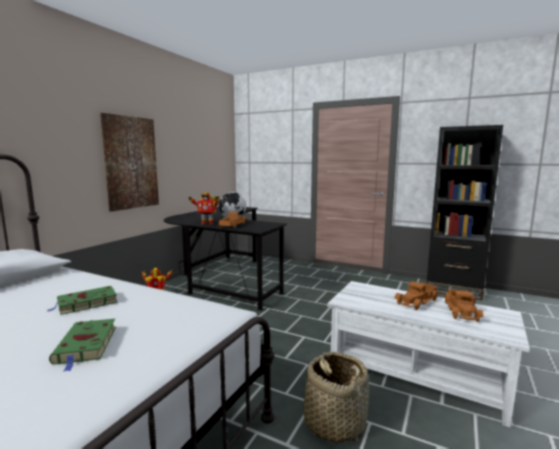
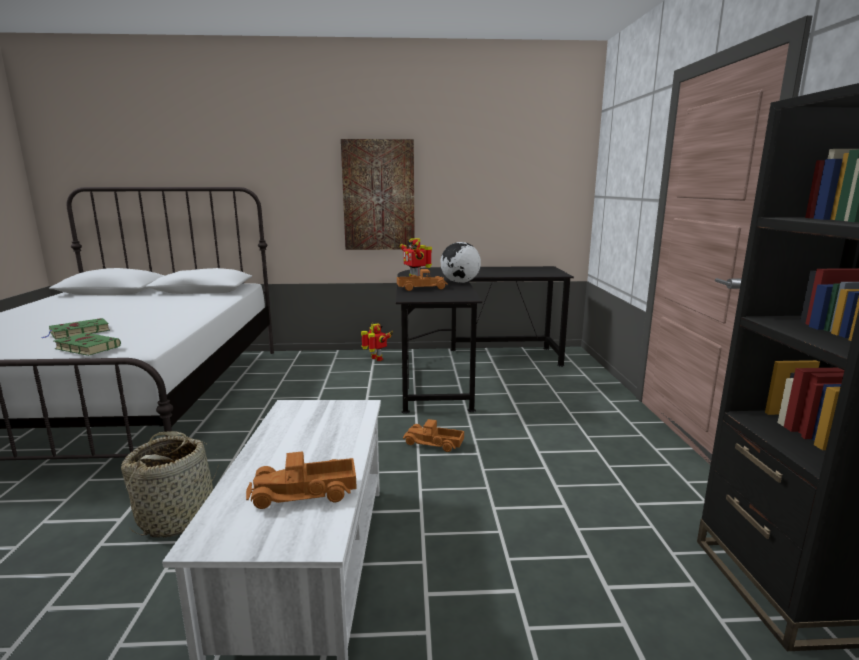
camera: 60 degrees right, 5 degrees up
(85, 303) = (158, 314): green book -> green book (86, 347)
(417, 301) = (324, 453): toy truck -> toy truck (433, 443)

